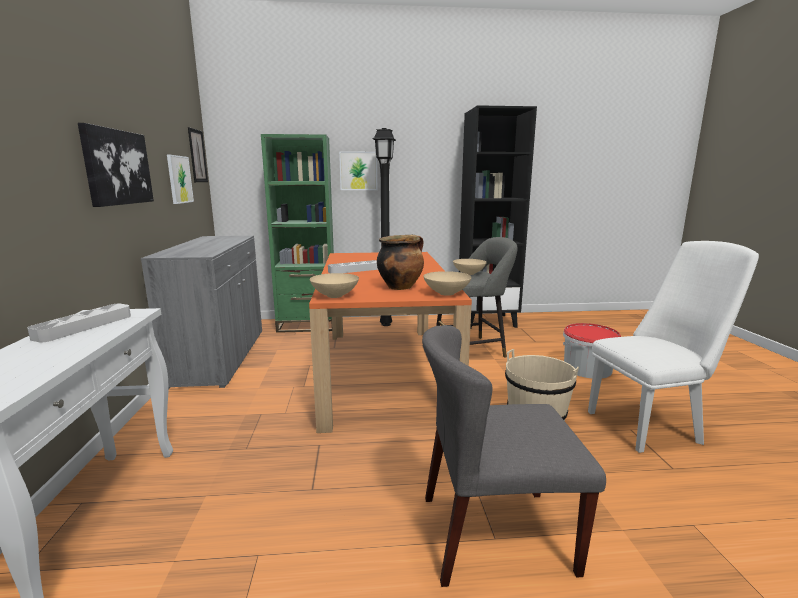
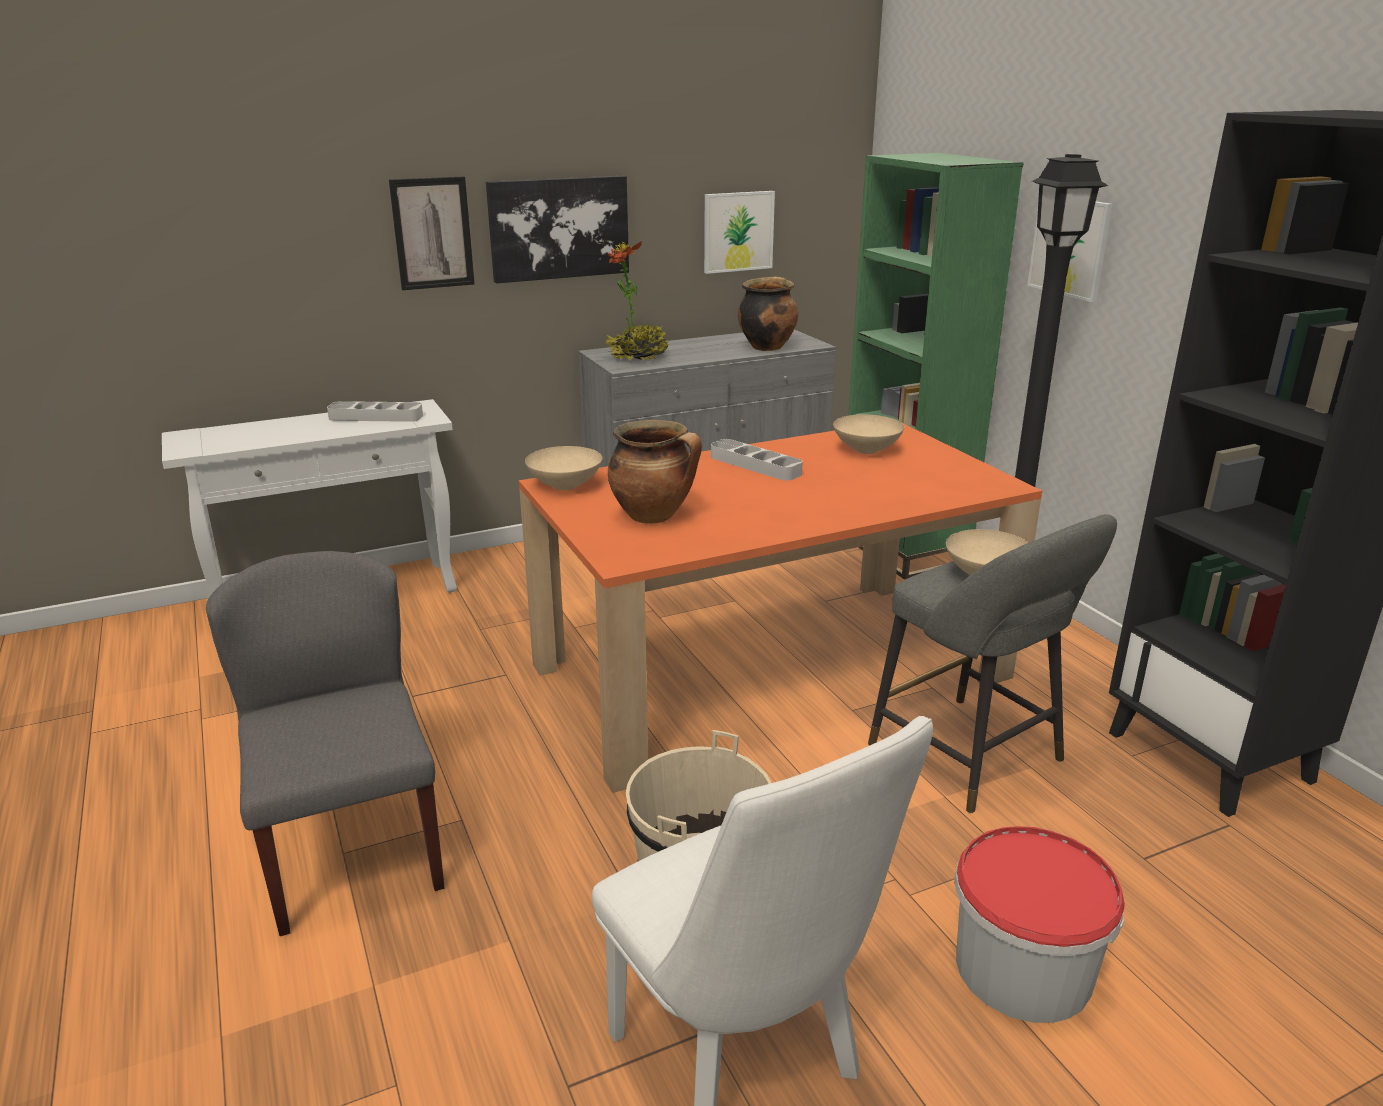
camera: 70 degrees right, 10 degrees up
(190, 252) = (638, 357): none -> potted plant
(197, 156) = (824, 183): picture -> picture (432, 233)
(229, 240) = (767, 347): none -> cooking pot
(446, 294) = (629, 555): beige bowl -> beige bowl (865, 450)

